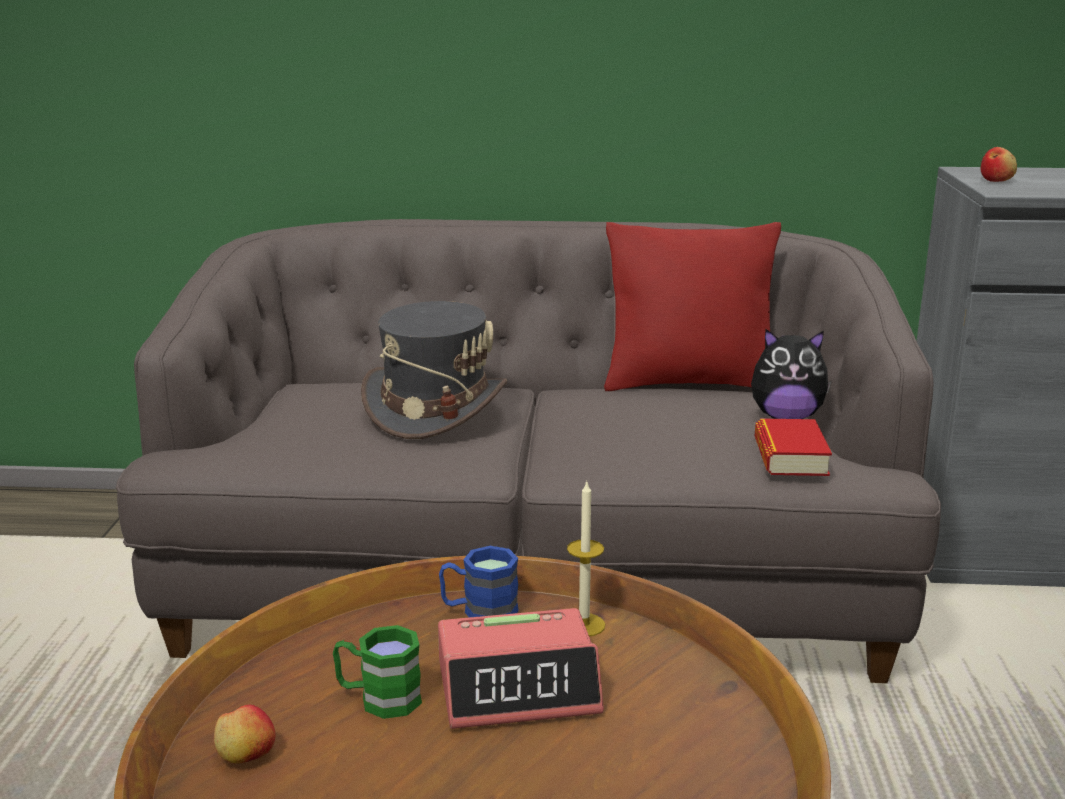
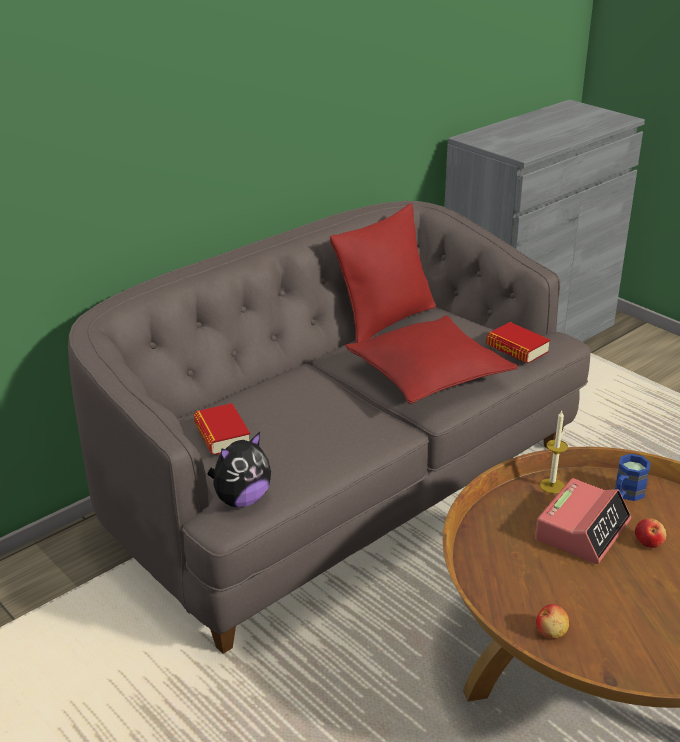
camera: 45 degrees left, 10 degrees up
(306, 400) = (222, 435): none -> book
(378, 698) = (546, 572): green mug -> none
(435, 408) = (307, 403): grey hat -> none
(479, 611) = (504, 507): blue mug -> blue mug (626, 494)
(621, 436) = (429, 373): none -> red pillow
(786, 418) = (469, 324): plush toy -> plush toy (241, 499)
(996, 180) = (500, 145): apple -> apple (649, 542)

